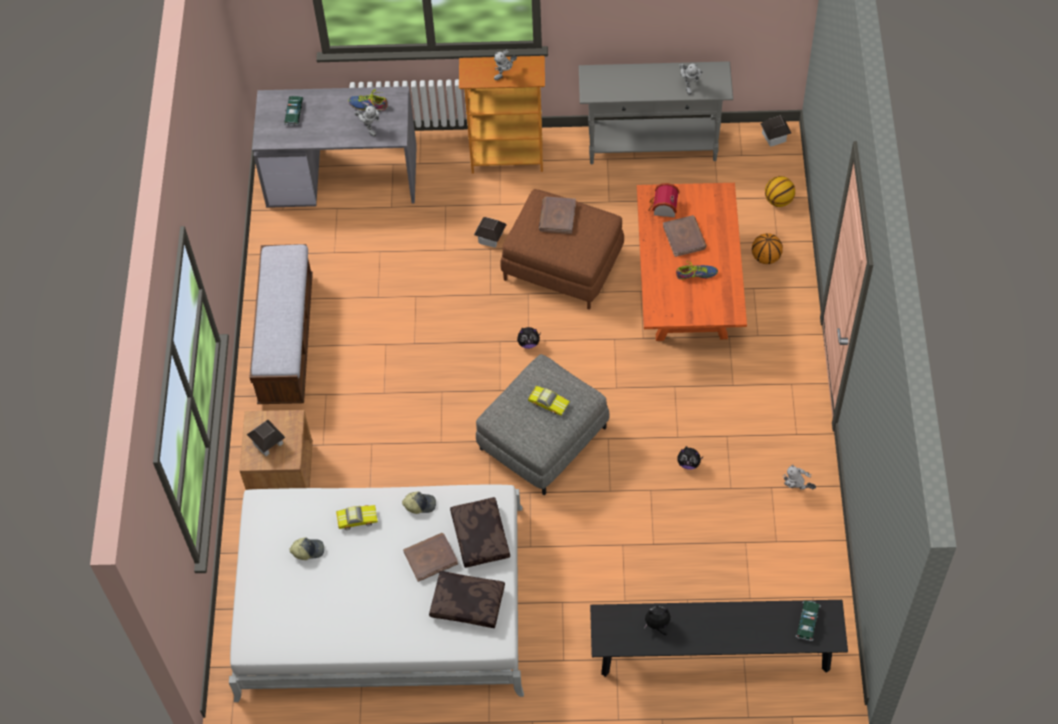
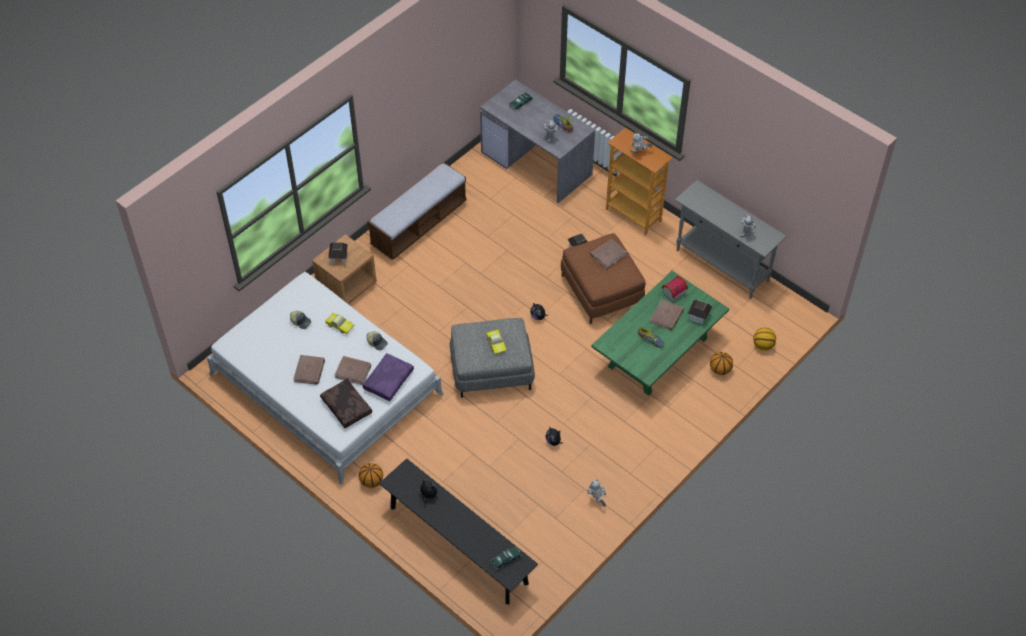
camera: 40 degrees right, 5 degrees down
(381, 597) = (309, 371): none -> brown book
(479, 536) = (388, 380): brown pillow -> purple pillow
(552, 665) = (372, 482): none -> basketball
(687, 287) = (657, 352): orange coffee table -> green coffee table
(774, 137) = (800, 310): toy house -> toy house (698, 316)

